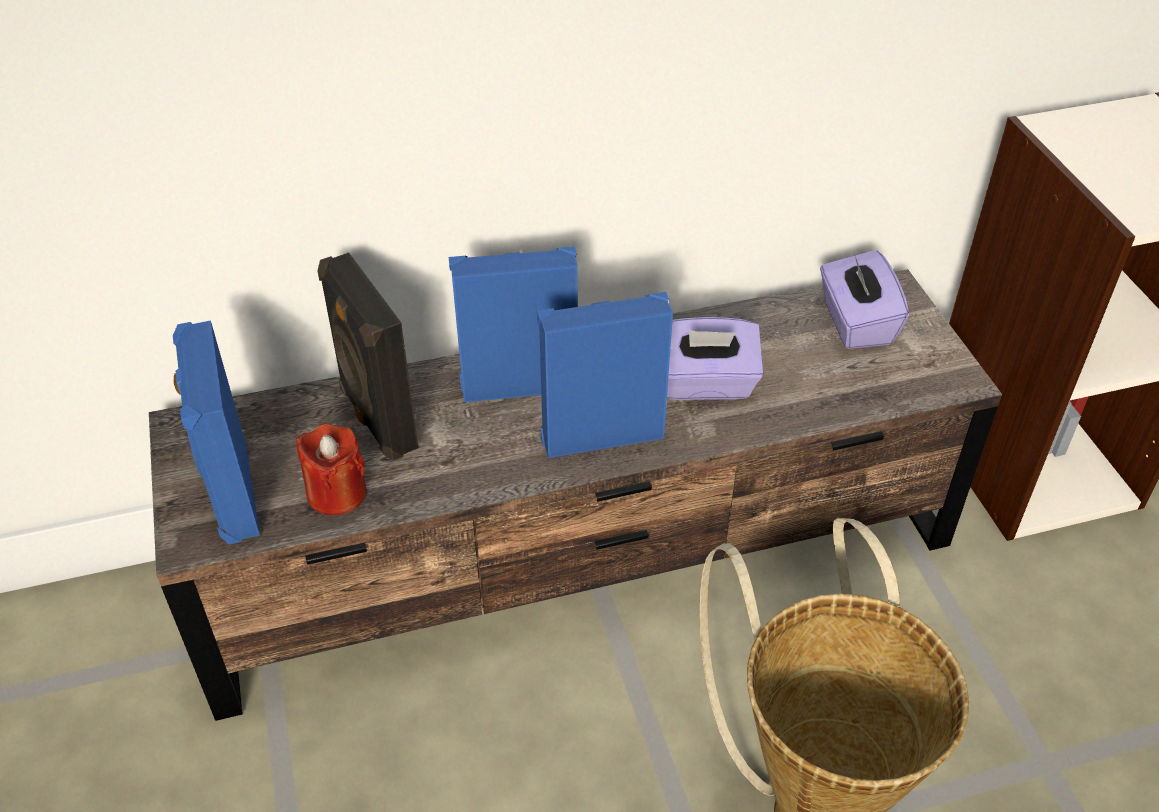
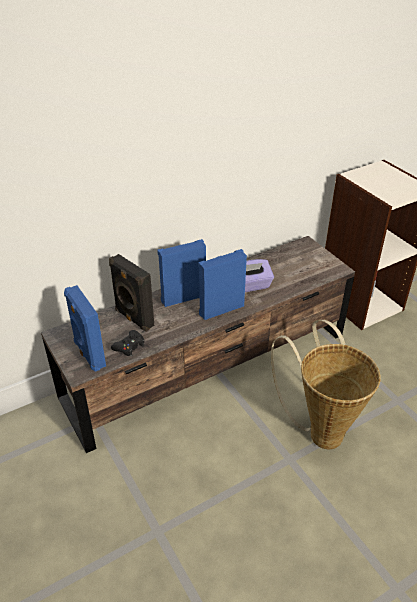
camera: 15 degrees left, 5 degrees down
(337, 493) = (129, 346): red candle -> black game controller
(855, 323) = (296, 256): purple tissue box -> none

